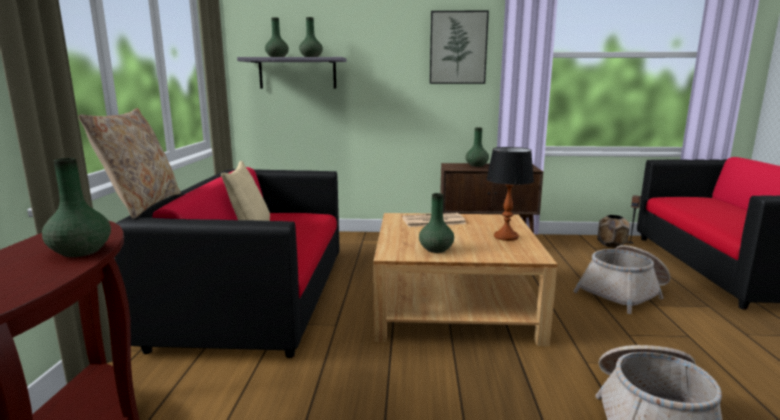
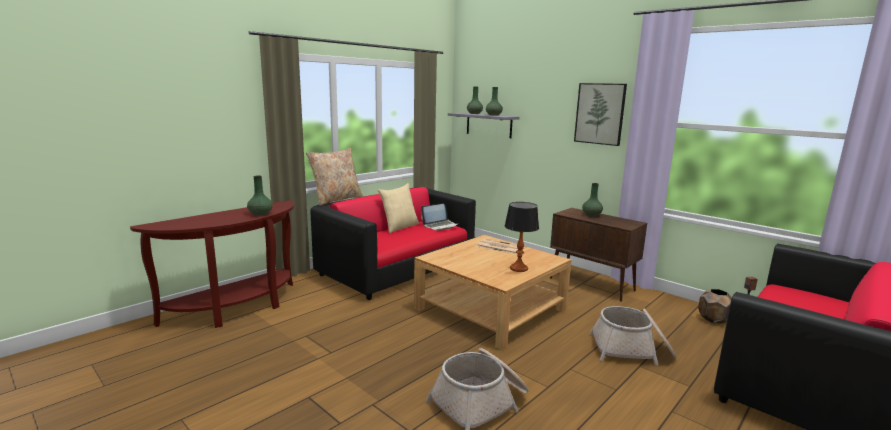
camera: 40 degrees right, 0 degrees up
(302, 217) = (440, 226): none -> laptop
(436, 249) = (458, 262): green vase -> none

